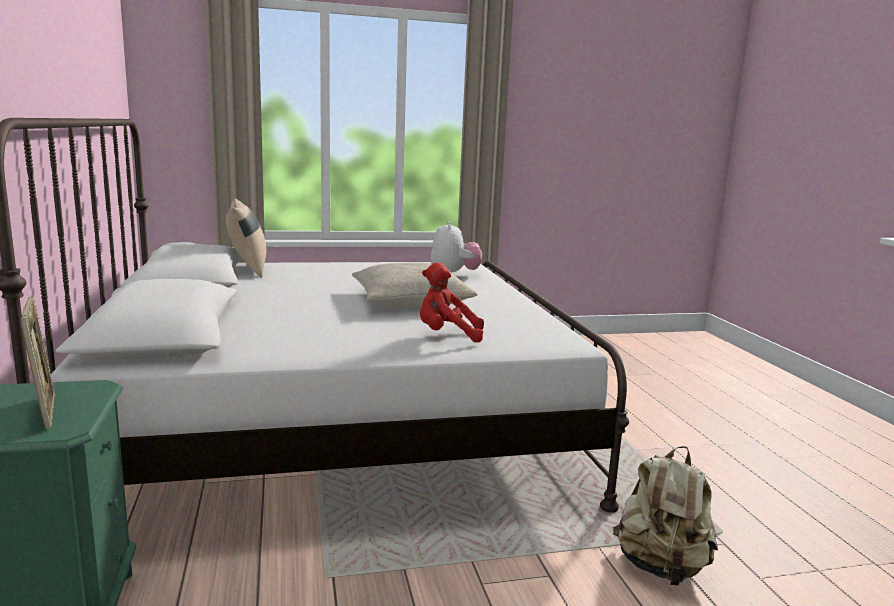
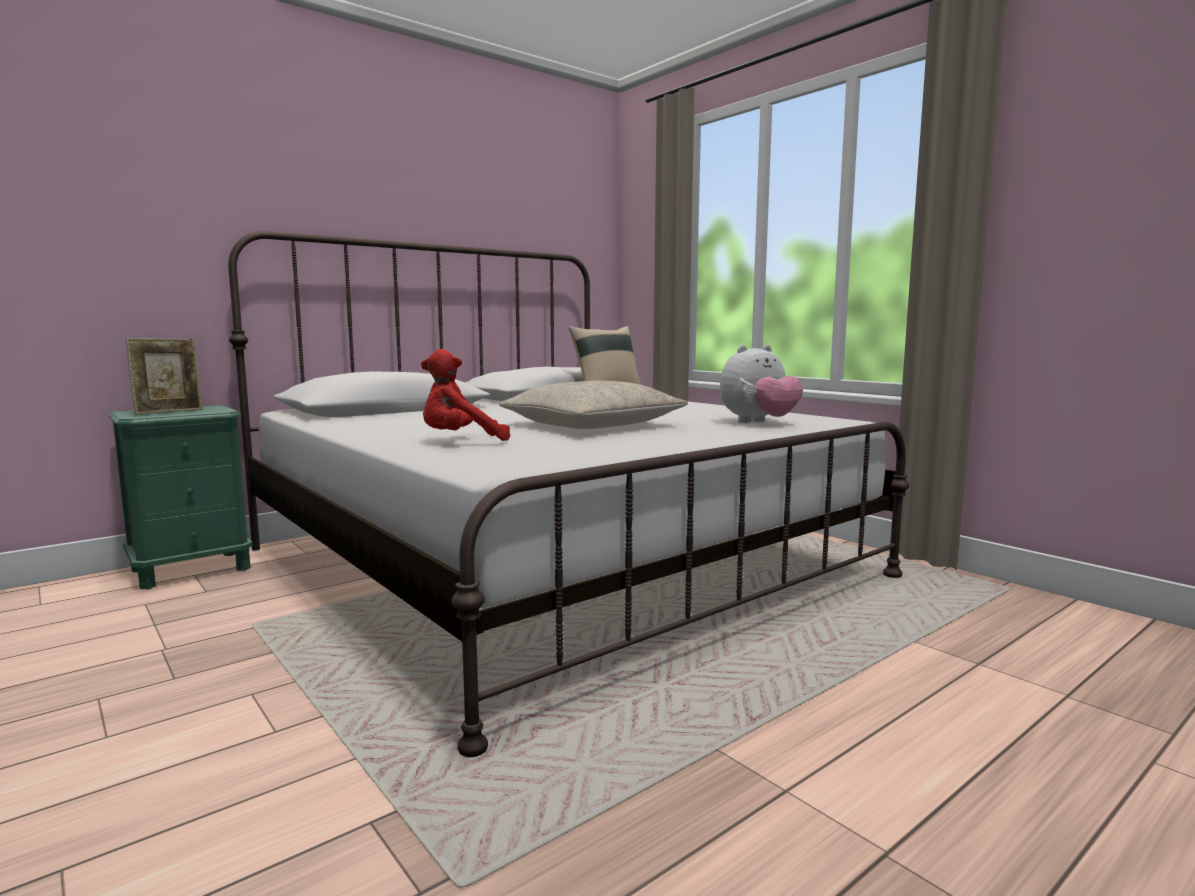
camera: 65 degrees right, 5 degrees down
(447, 336) = (461, 442): red plush toy -> red plush toy turned 90 degrees counterclockwise
(661, 567) = (316, 821): beige backpack -> none

